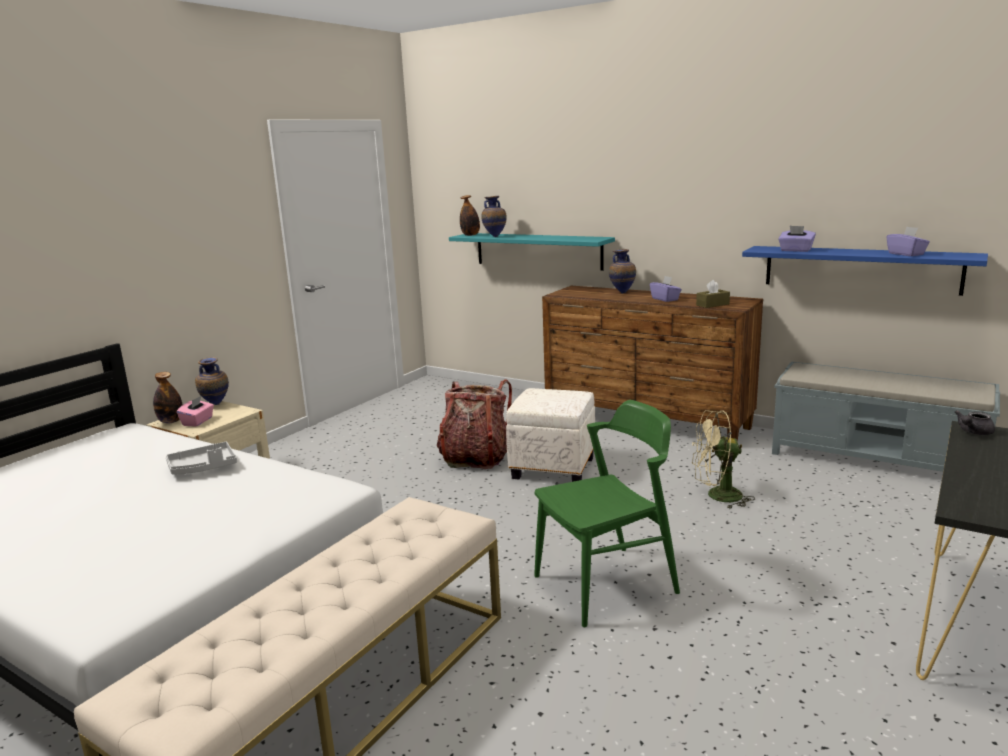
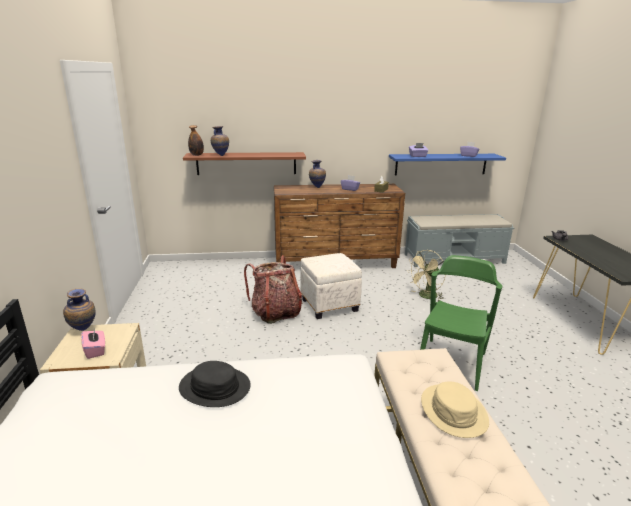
camera: 40 degrees left, 5 degrees up
(171, 421) = (64, 359): bottle -> none
(203, 468) = (214, 387): grey tray -> black hat
(363, 570) = (454, 411): none -> beige hat
(538, 251) = (246, 163): turquoise shelf -> brown shelf

